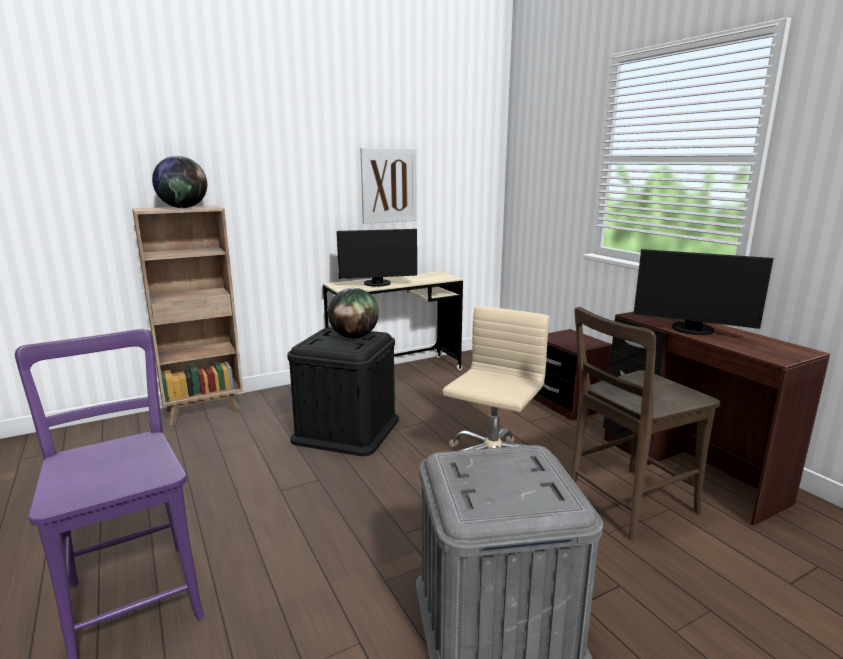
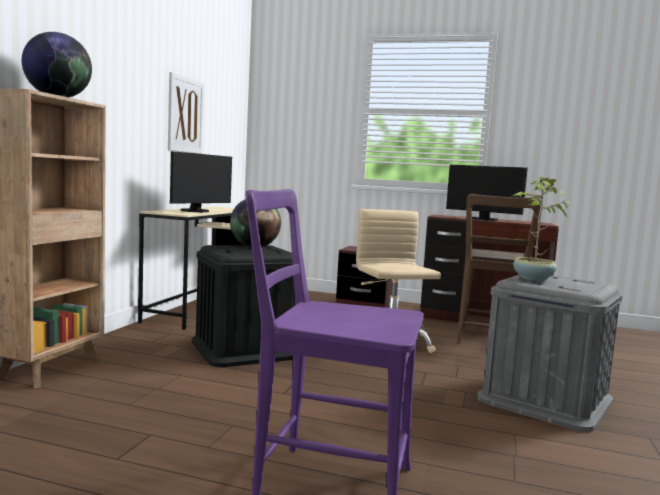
camera: 45 degrees left, 10 degrees down
(483, 463) = (532, 279): none -> potted plant
(692, 330) = (483, 219): monitor -> monitor turned 45 degrees clockwise

